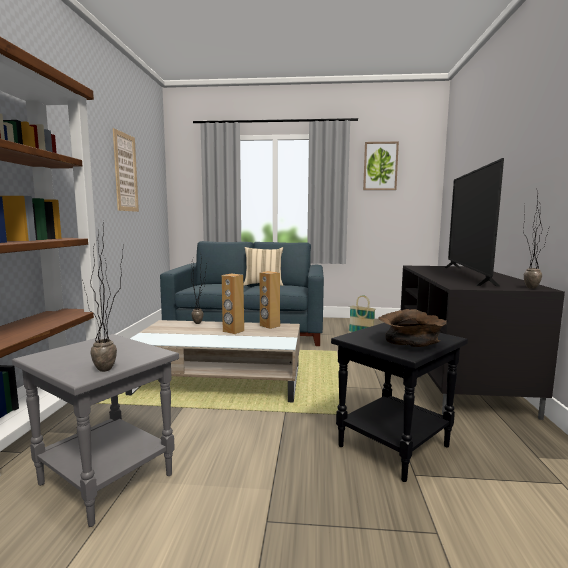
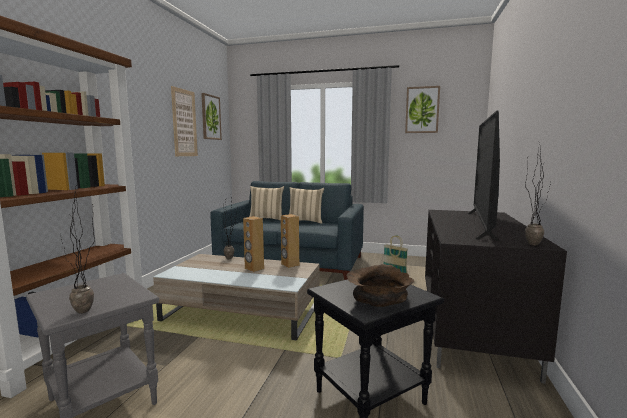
camera: 10 degrees right, 0 degrees up
(149, 168) = (210, 117): none -> picture
(218, 283) = (266, 219): none -> beige pillow

